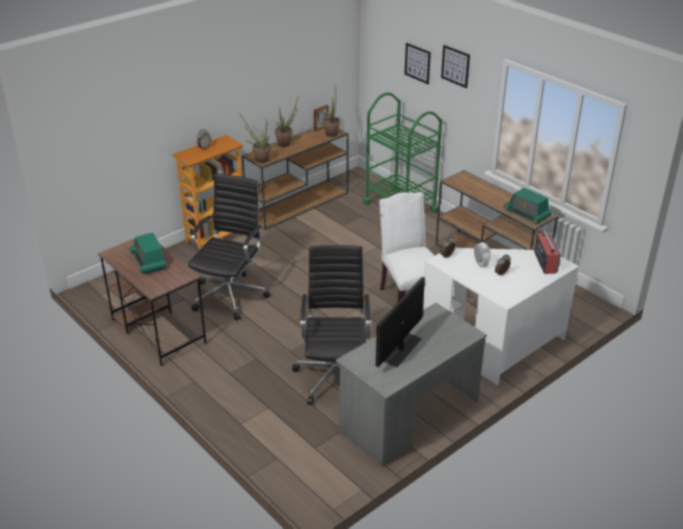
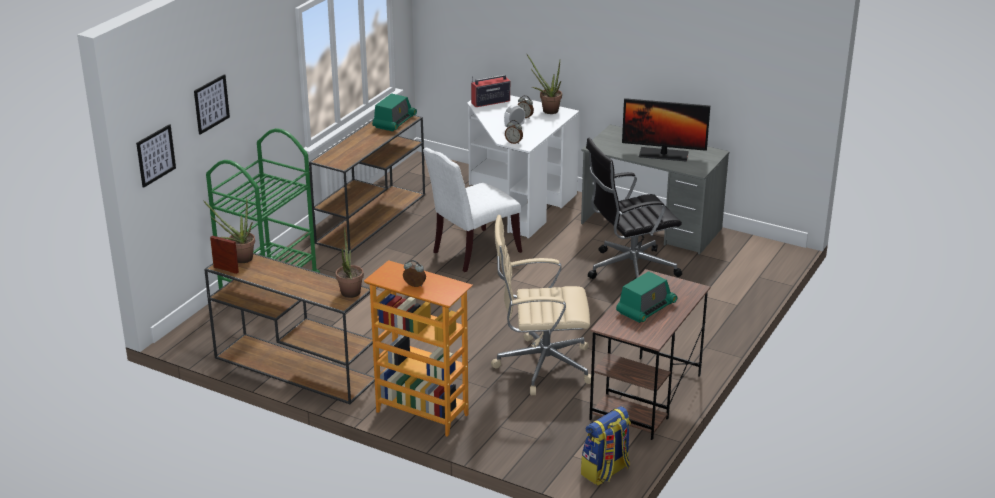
camera: 110 degrees left, 5 degrees down
(100, 291) = (605, 472): none -> backpack
(231, 295) = (541, 366): black office chair -> beige office chair
(286, 143) = (288, 286): potted plant -> potted plant (547, 110)
(455, 66) = (253, 64): picture -> picture (155, 155)

